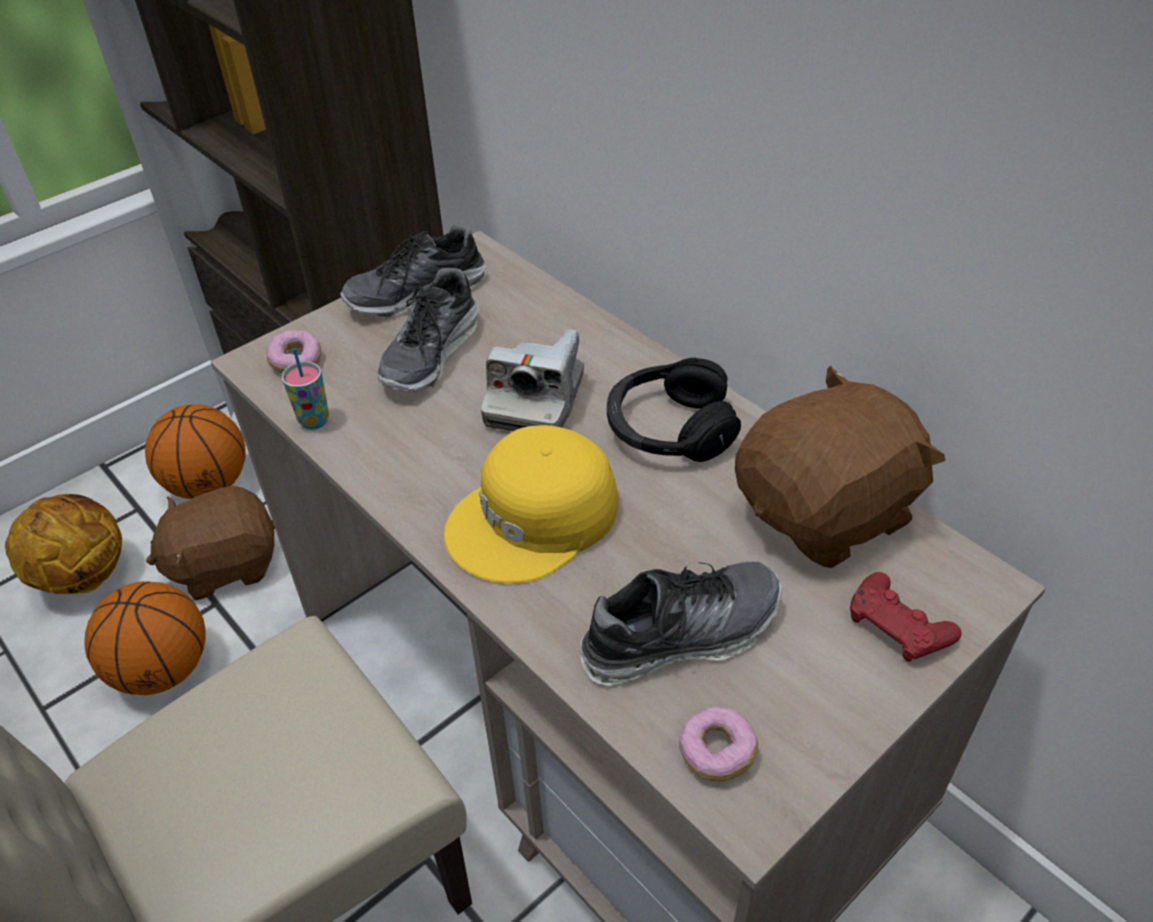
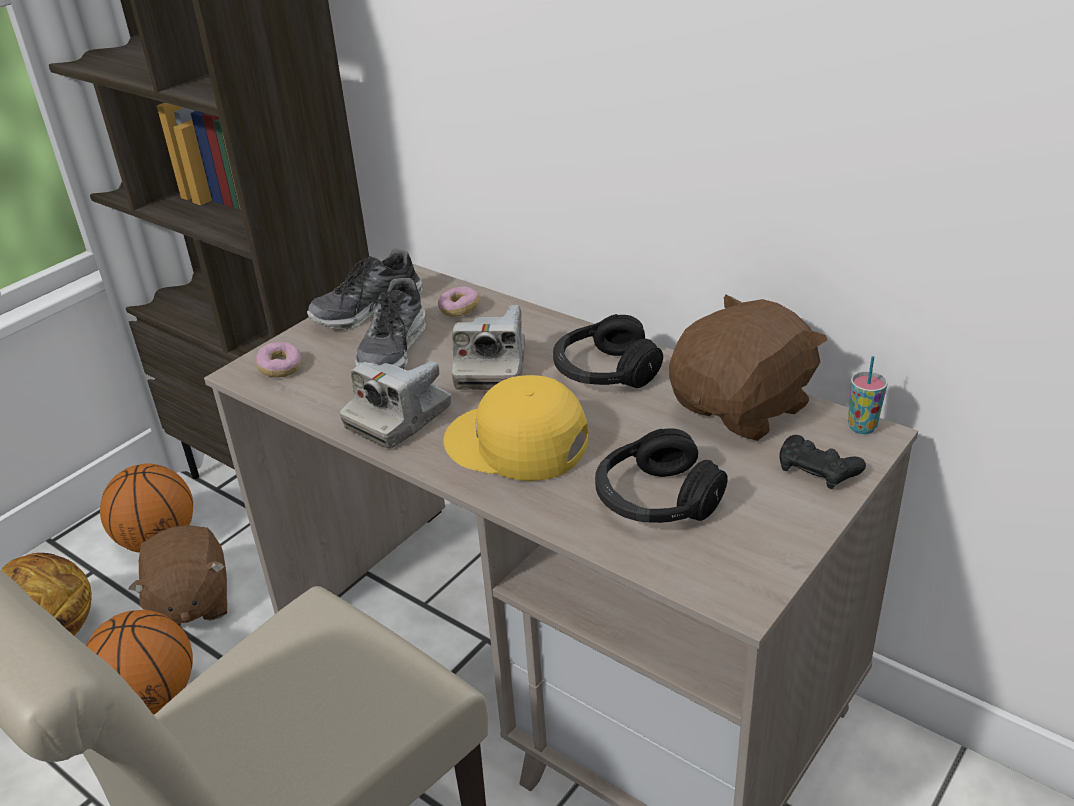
camera: 10 degrees left, 10 degrees down
(225, 565) = (190, 603): brown plush toy -> brown plush toy turned 75 degrees counterclockwise
(314, 421) = (310, 405): cup -> cup (862, 427)
(409, 456) = (399, 418): none -> camera
(535, 519) = (516, 444): yellow cap -> yellow cap turned 75 degrees clockwise
(681, 634) = (656, 499): shoe -> black headphones
(716, 752) = (706, 567): donut -> donut (459, 310)
(898, 625) = (817, 469): red game controller -> black game controller

